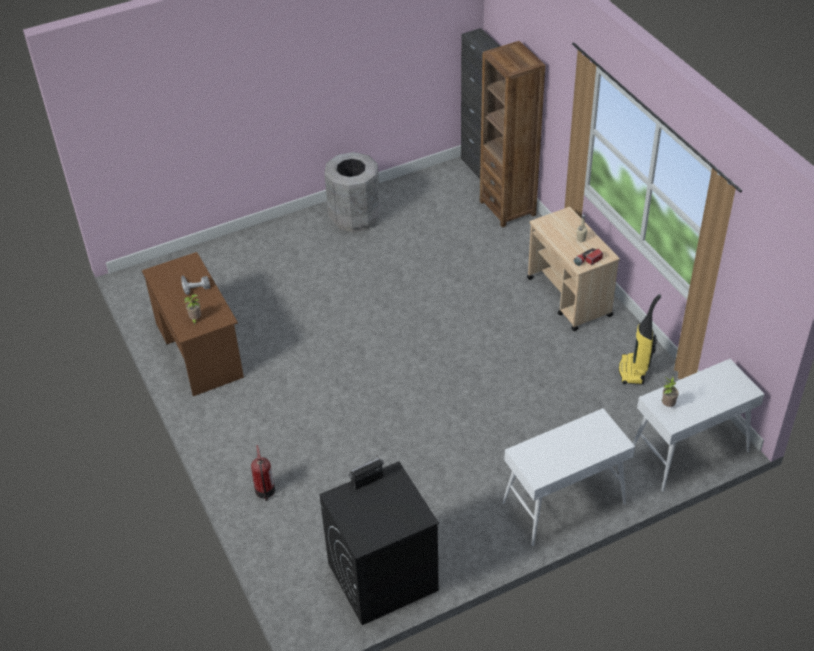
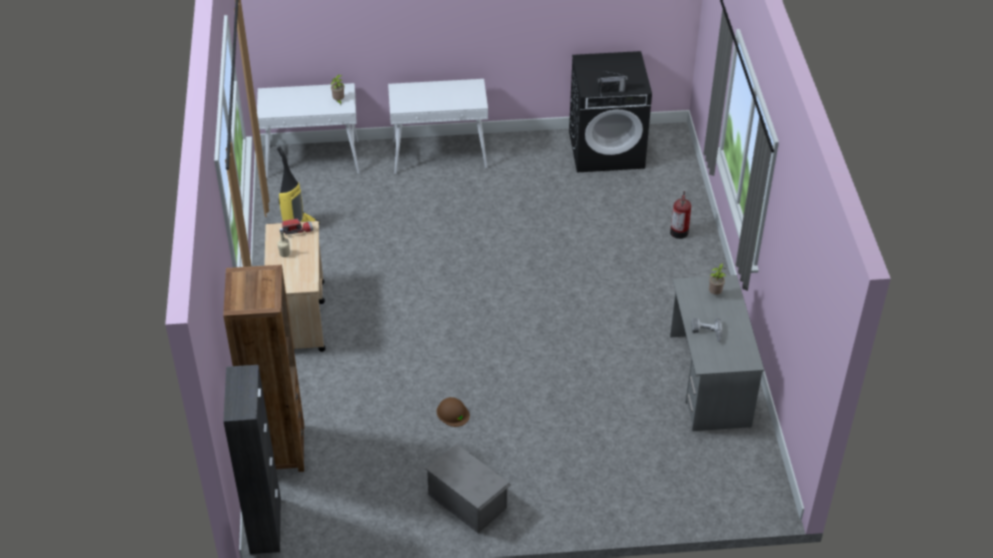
camera: 160 degrees left, 0 degrees up
(199, 350) = (709, 381): brown desk -> grey desk
(355, 217) = (468, 500): grey trash can -> grey storage box
(397, 266) = (453, 413): none -> brown hard hat

